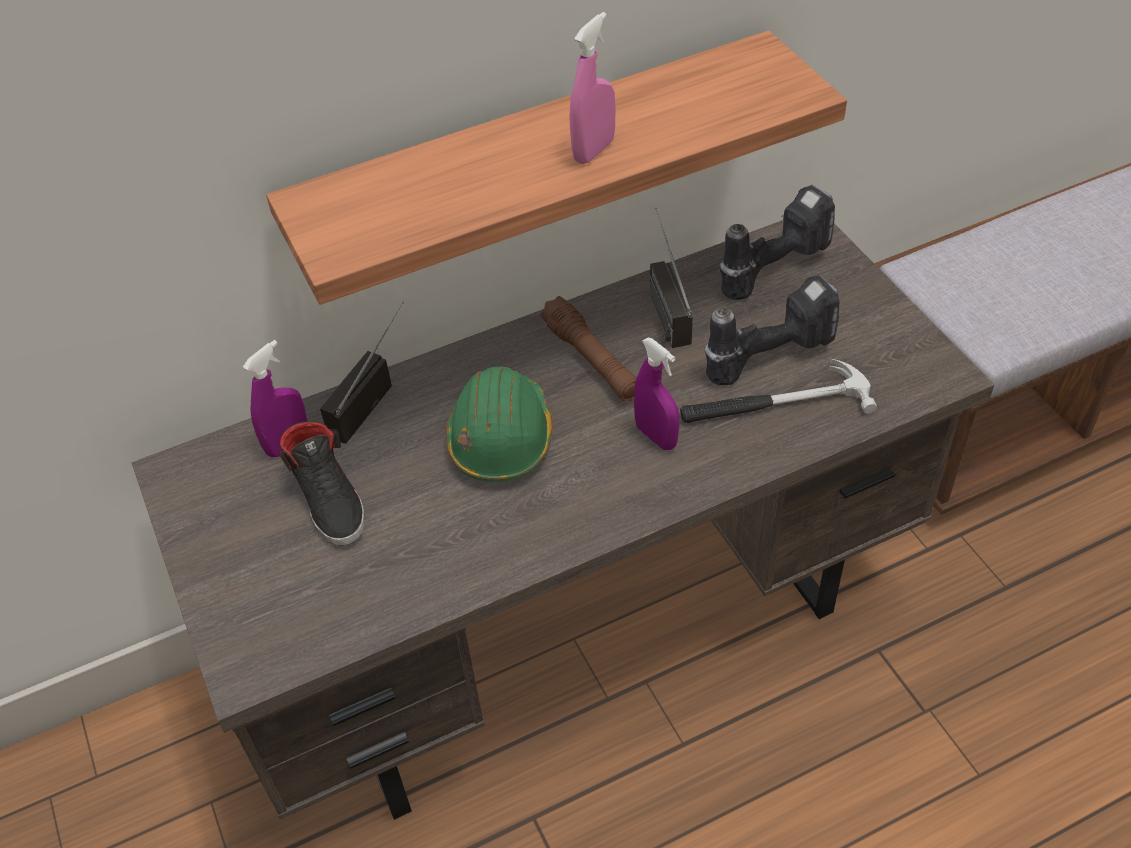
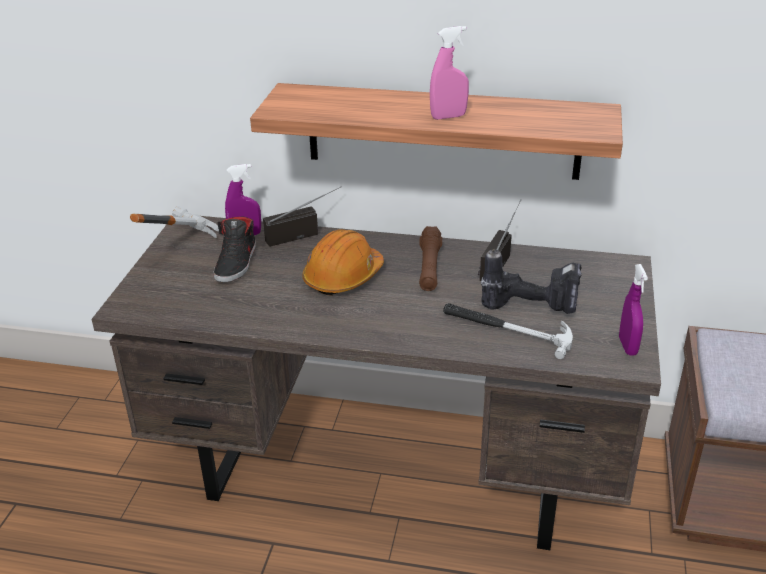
camera: 35 degrees right, 15 degrees down
(197, 524) = (172, 246): none -> hammer
(501, 437) = (343, 277): green hard hat -> orange hard hat
(656, 436) = (422, 312): purple spray bottle -> purple spray bottle (627, 346)
(772, 266) = (585, 270): power drill -> none

